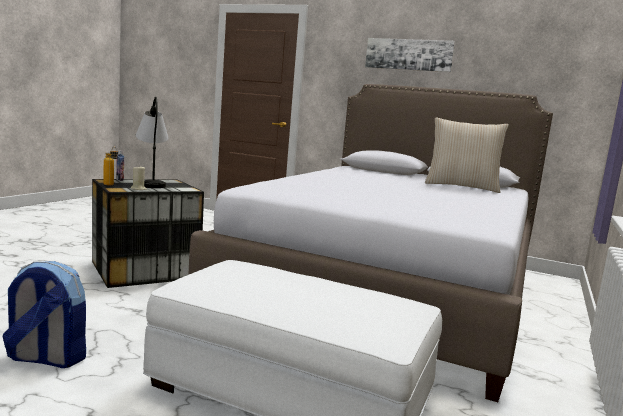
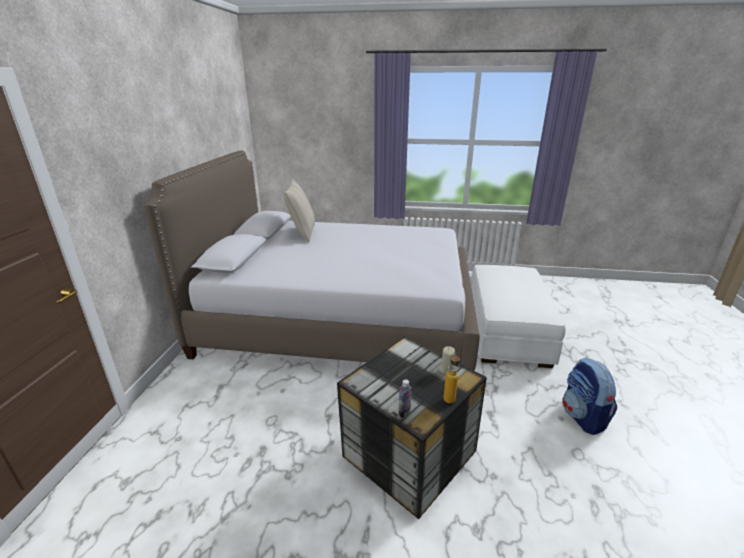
camera: 105 degrees left, 15 degrees up
(152, 183) = (402, 377): table lamp -> none
(409, 54) = (160, 133): picture -> none

